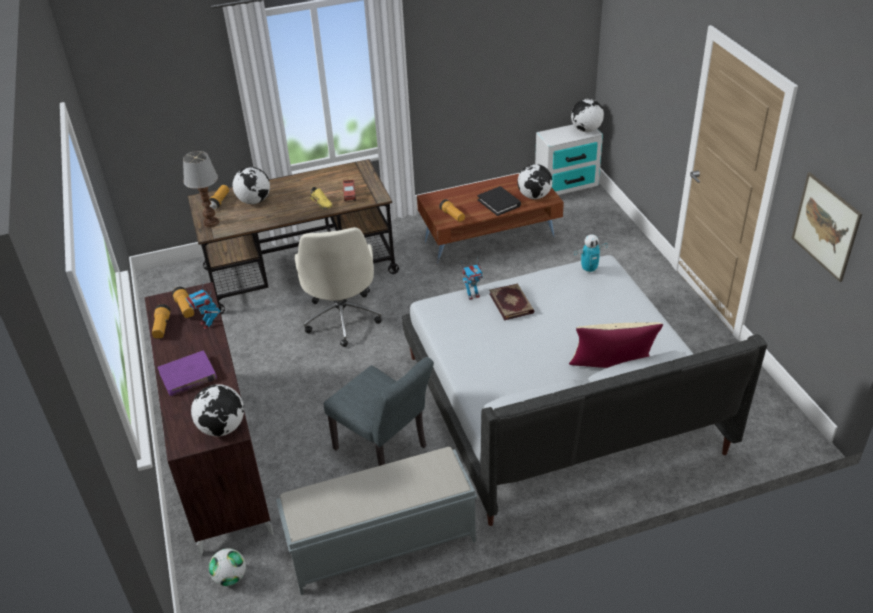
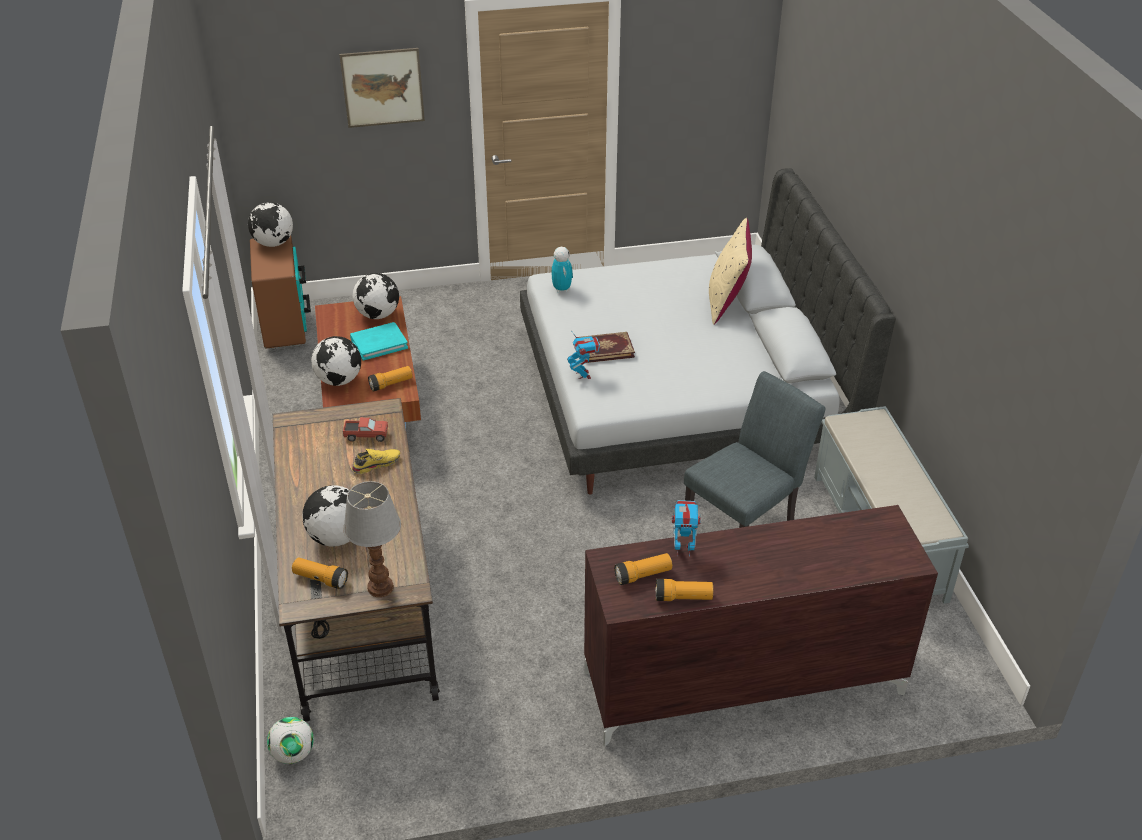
camera: 85 degrees left, 0 degrees up
(188, 376) = (788, 563): purple book -> none
(207, 324) = (683, 550): toy robot -> toy robot turned 150 degrees counterclockwise
(222, 428) = (881, 527): globe -> globe (339, 380)
(230, 577) = (933, 664): football -> football (293, 753)
(342, 319) = (493, 555): beige office chair -> none
(499, 203) = (379, 343): black book -> turquoise book
(567, 189) = (286, 328): white nightstand -> brown nightstand
(826, 226) = (697, 82): picture -> picture (382, 87)

